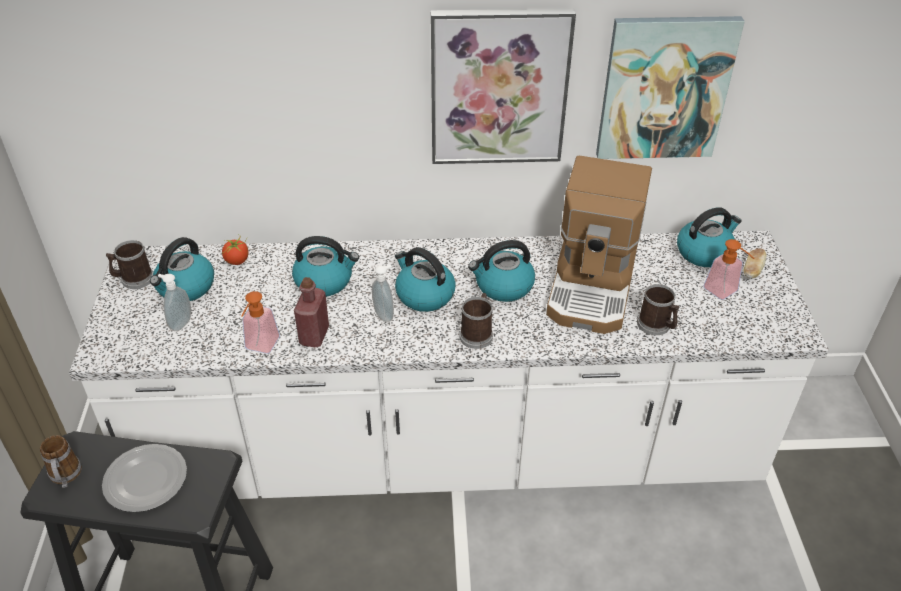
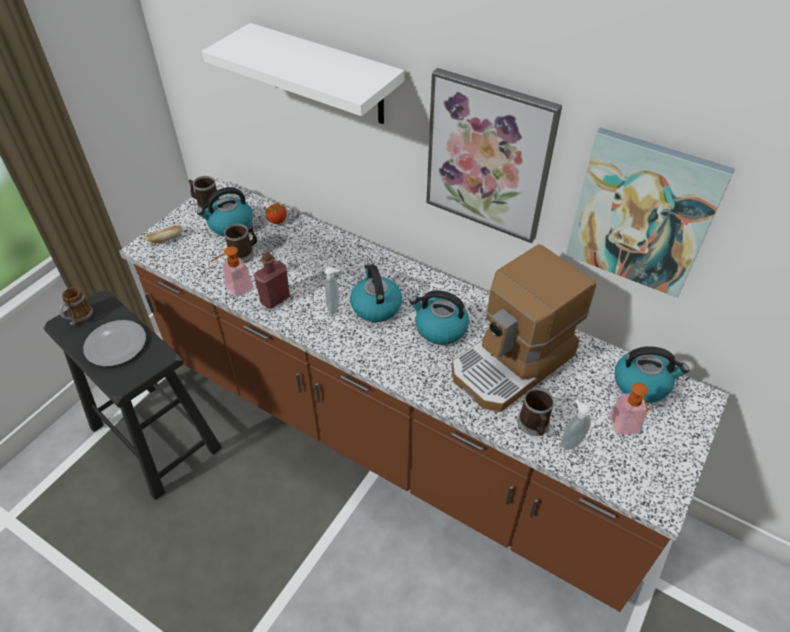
camera: 35 degrees right, 5 degrees up
(180, 323) = (205, 249): soap dispenser -> soap dispenser (570, 442)
(282, 61) = (326, 75): none -> white shelf
(324, 281) = (318, 262): kettle -> none
(449, 451) = (395, 436): white counter -> brown counter
(477, 333) = (385, 356): mug -> mug (244, 253)
(752, 270) = (673, 422): bread -> bread (166, 239)

